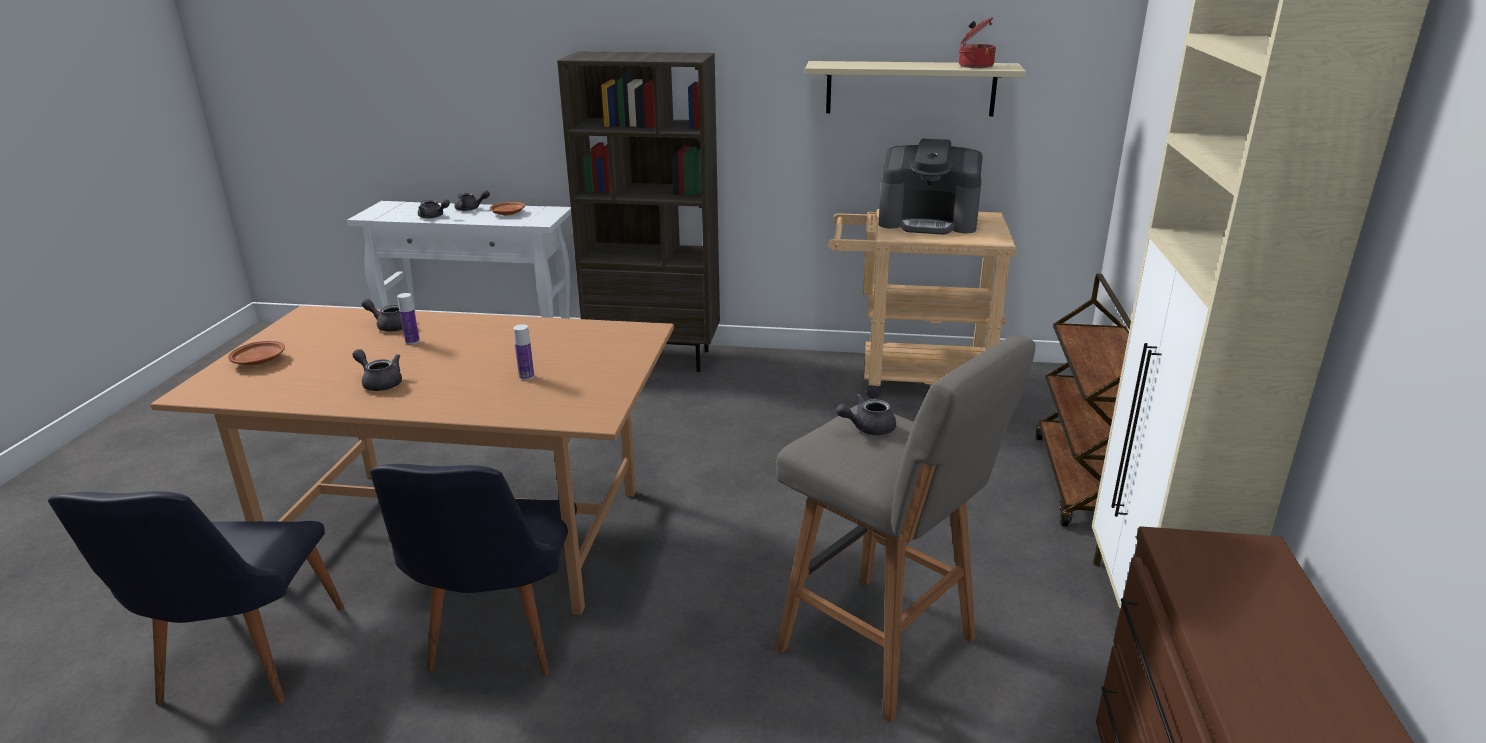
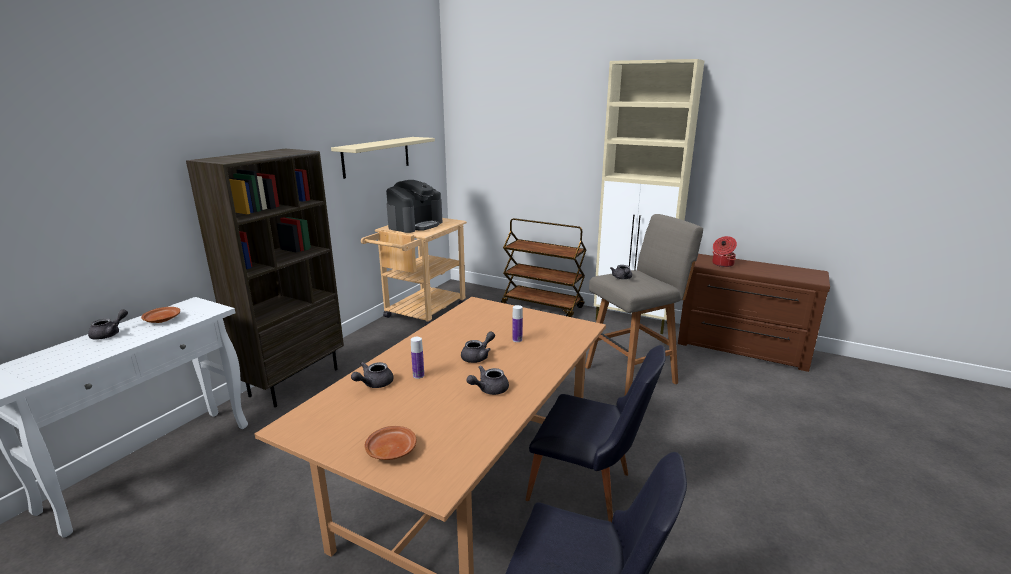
camera: 70 degrees left, 5 degrees down
(433, 217) = (98, 352): grey teapot -> grey teapot (478, 357)
(975, 66) = (409, 139): cooking pot -> cooking pot (722, 264)

